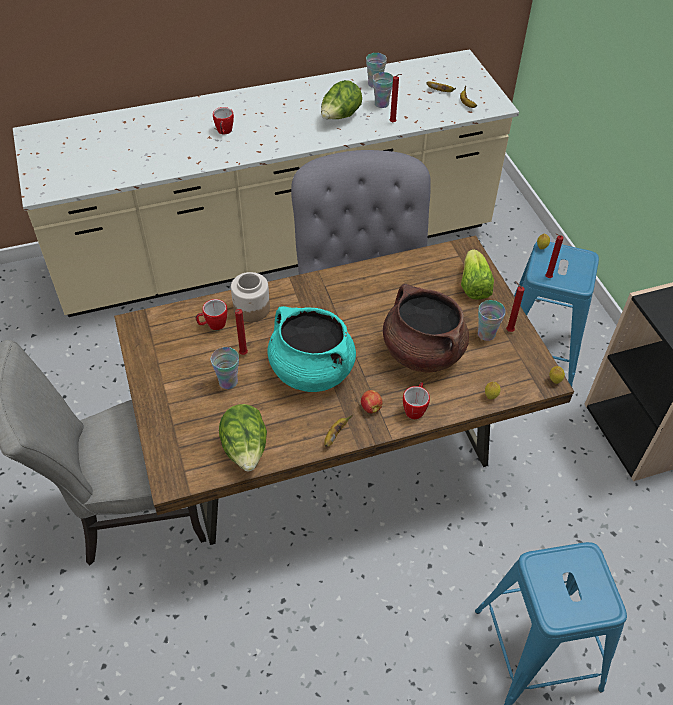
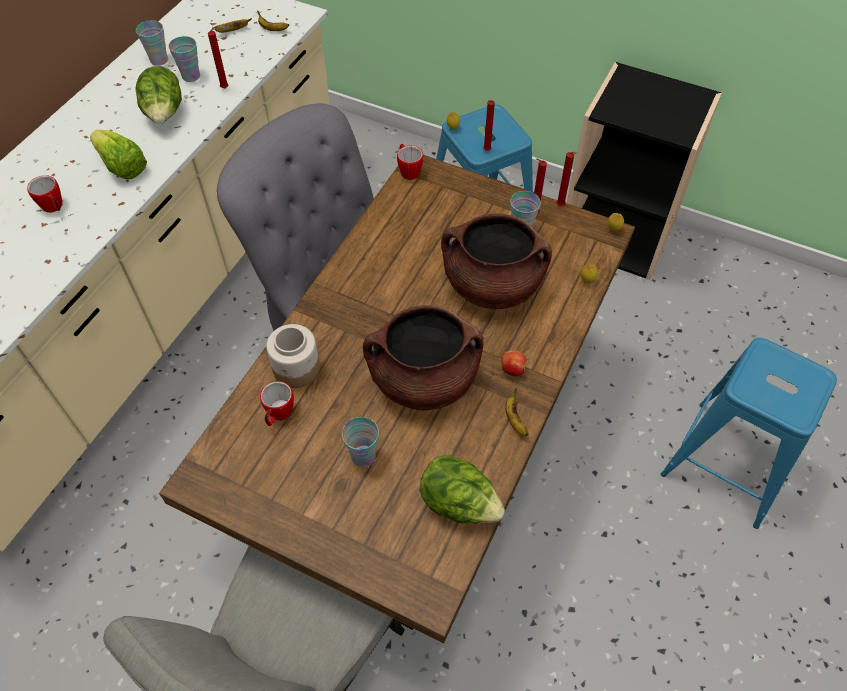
camera: 45 degrees left, 5 degrees up
(243, 354) = (344, 418): red candle -> red candle (561, 206)
(311, 370) = (423, 380): turquoise cooking pot -> brown cooking pot
(415, 408) = (546, 339): mug -> mug (408, 171)
(474, 285) = (462, 195): lettuce -> lettuce (122, 167)

